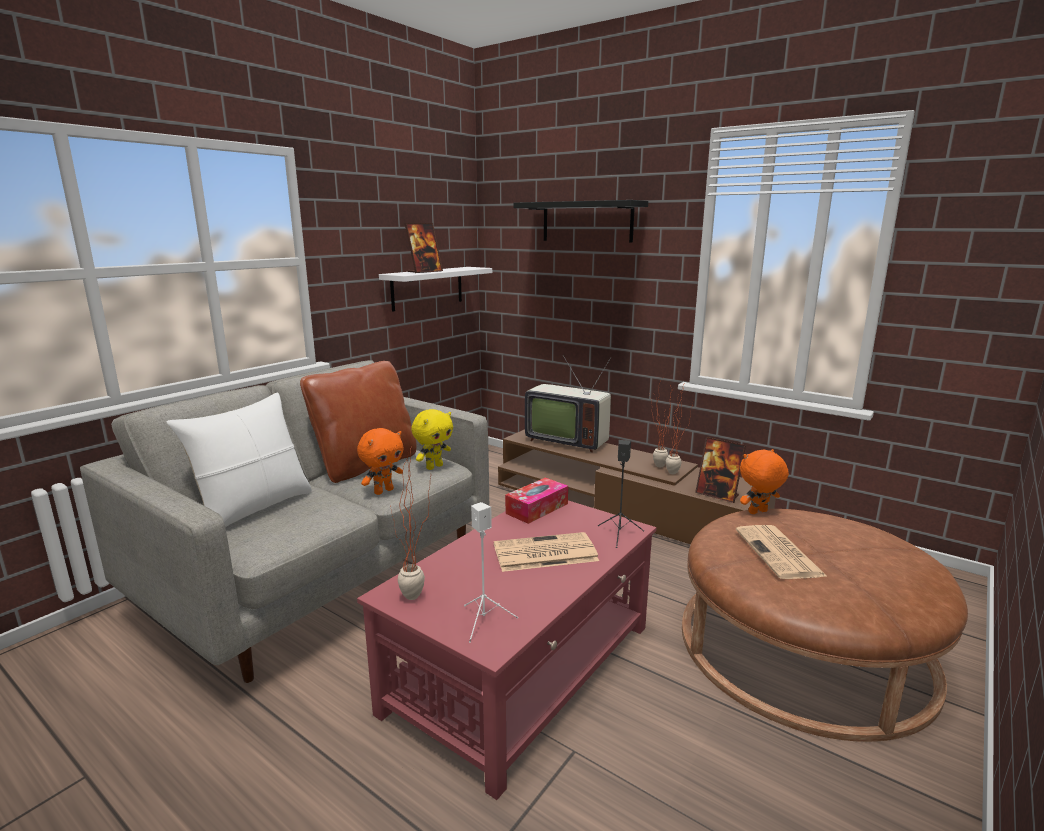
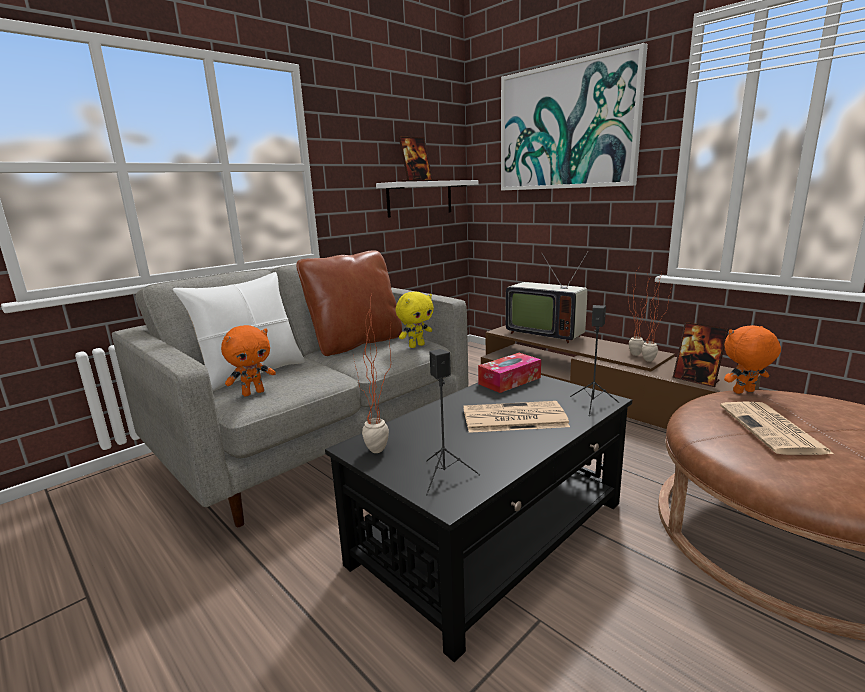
camera: 10 degrees right, 0 degrees up
(383, 491) = (367, 363): orange plush toy -> orange plush toy (253, 393)
(484, 621) = (445, 476): white speaker -> black speaker
(523, 667) = (492, 532): red coffee table -> black coffee table
(587, 222) = (566, 127): black shelf -> picture

